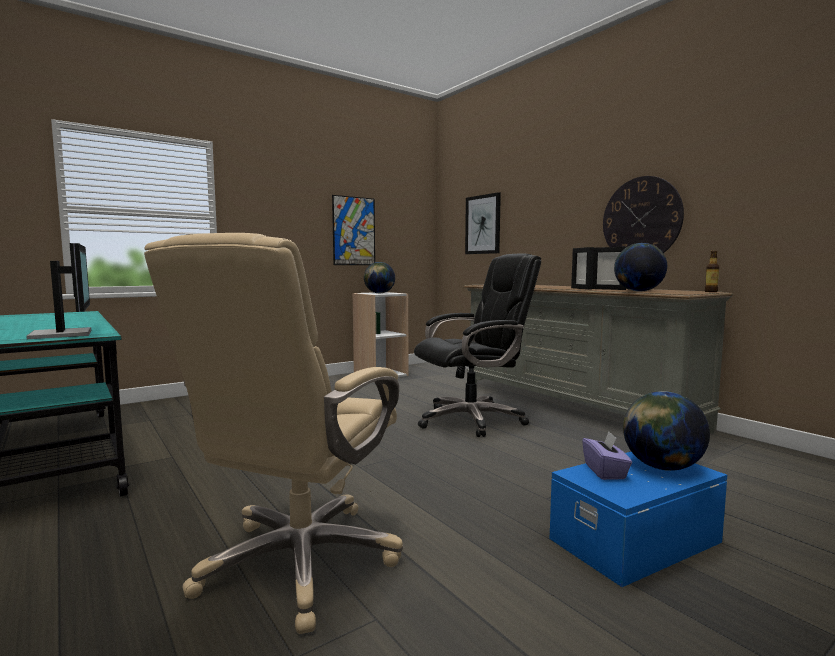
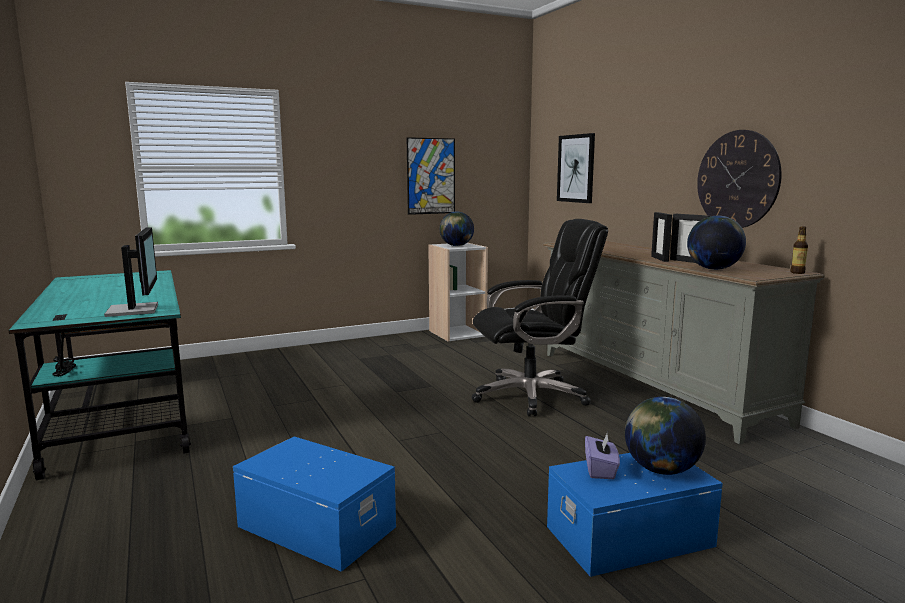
camera: 10 degrees right, 5 degrees up
(299, 562) = (317, 525): beige office chair -> blue storage box

